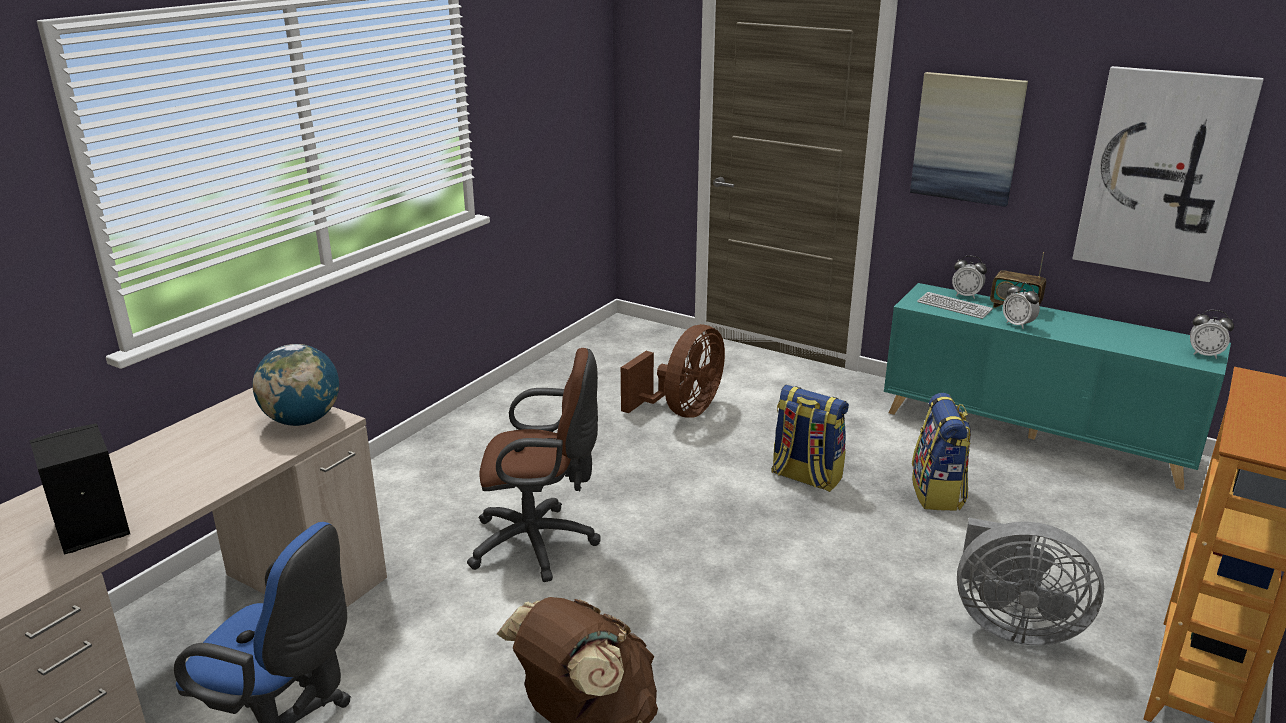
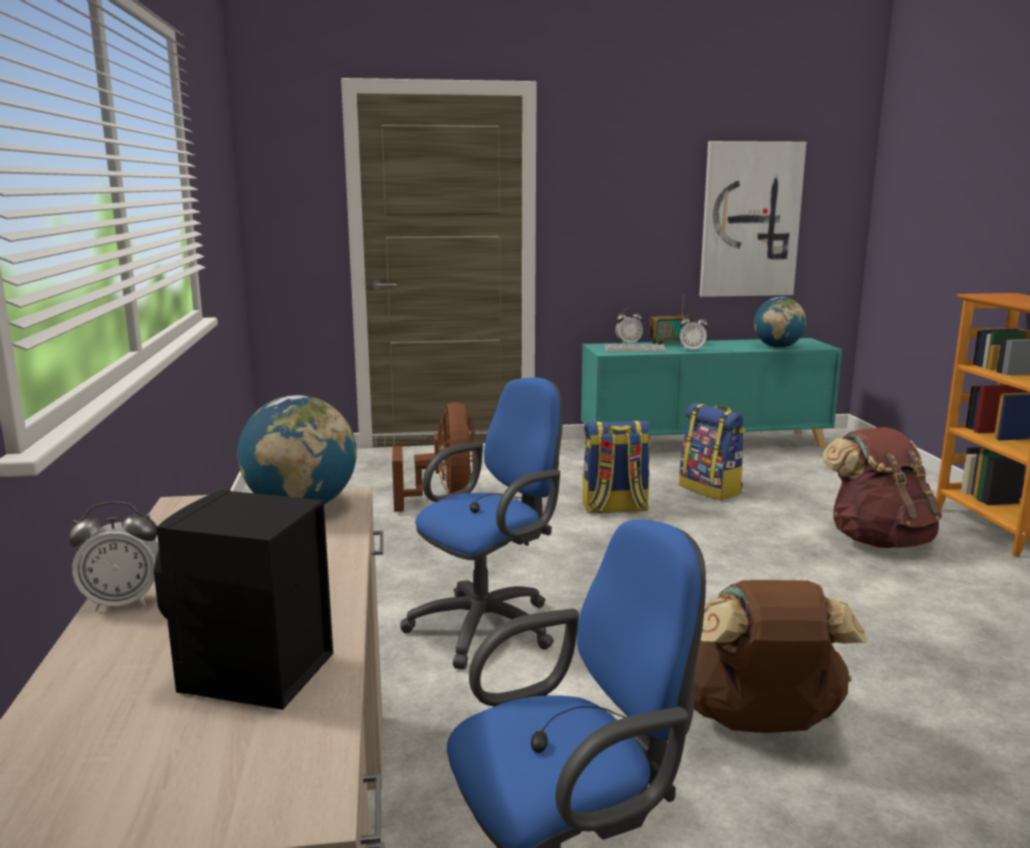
camera: 40 degrees left, 10 degrees down
(540, 544) = (490, 625): brown office chair -> blue office chair
(967, 138) = (607, 211): picture -> none
(1012, 625) = (878, 540): grey fan -> brown backpack
(1139, 347) = (777, 347): none -> globe
(1204, 354) = (813, 344): alarm clock -> alarm clock (123, 603)

